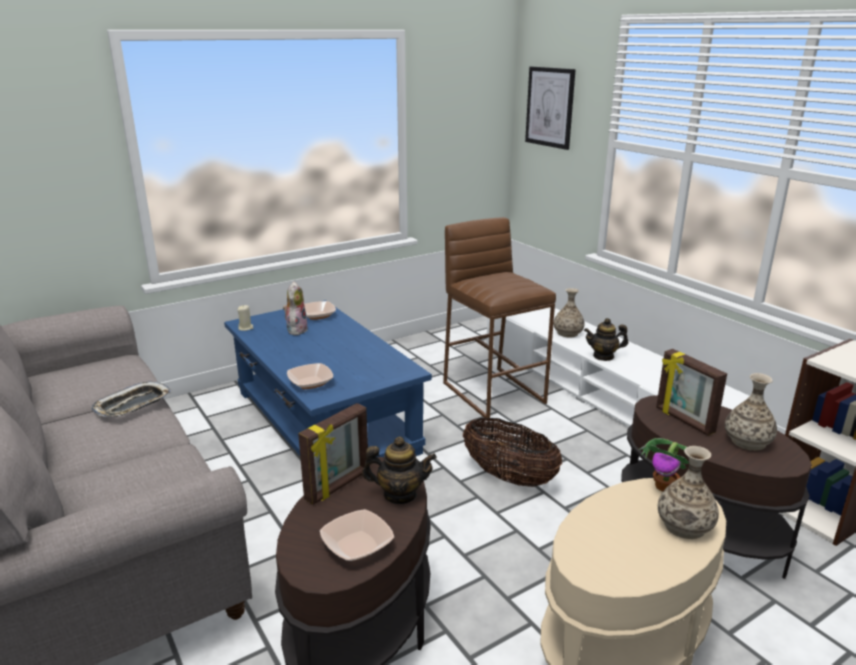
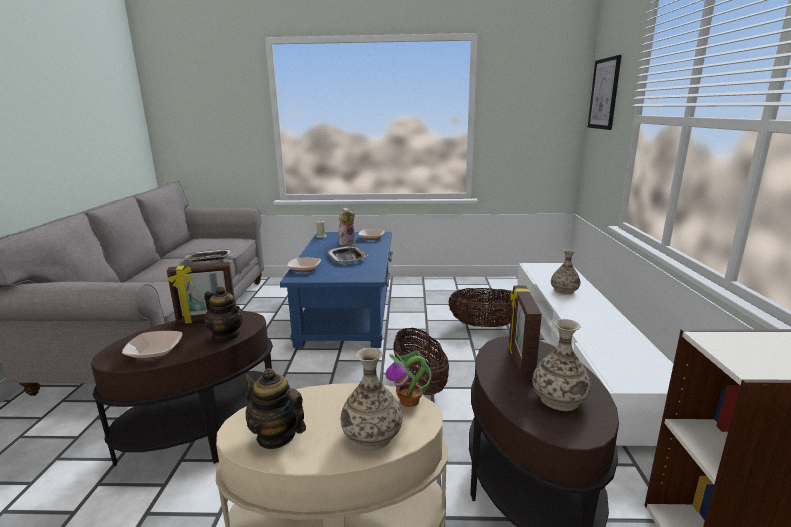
camera: 35 degrees right, 5 degrees down
(337, 352) = (347, 258): none -> tray
(494, 392) = (484, 325): brown stool -> basket
(603, 356) = (573, 313): teapot -> teapot (276, 436)

